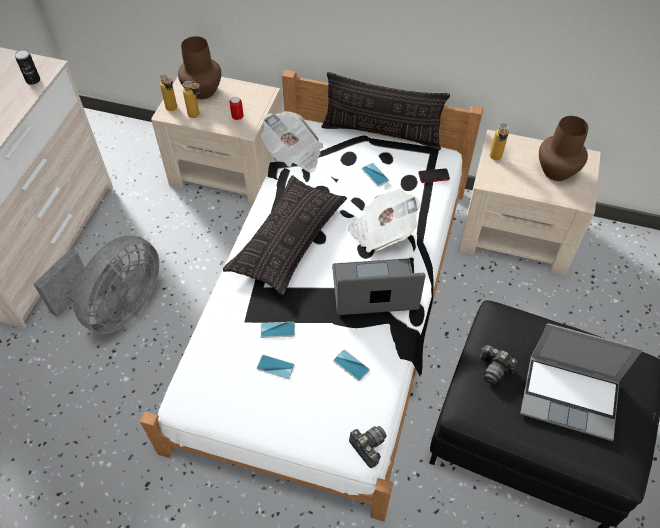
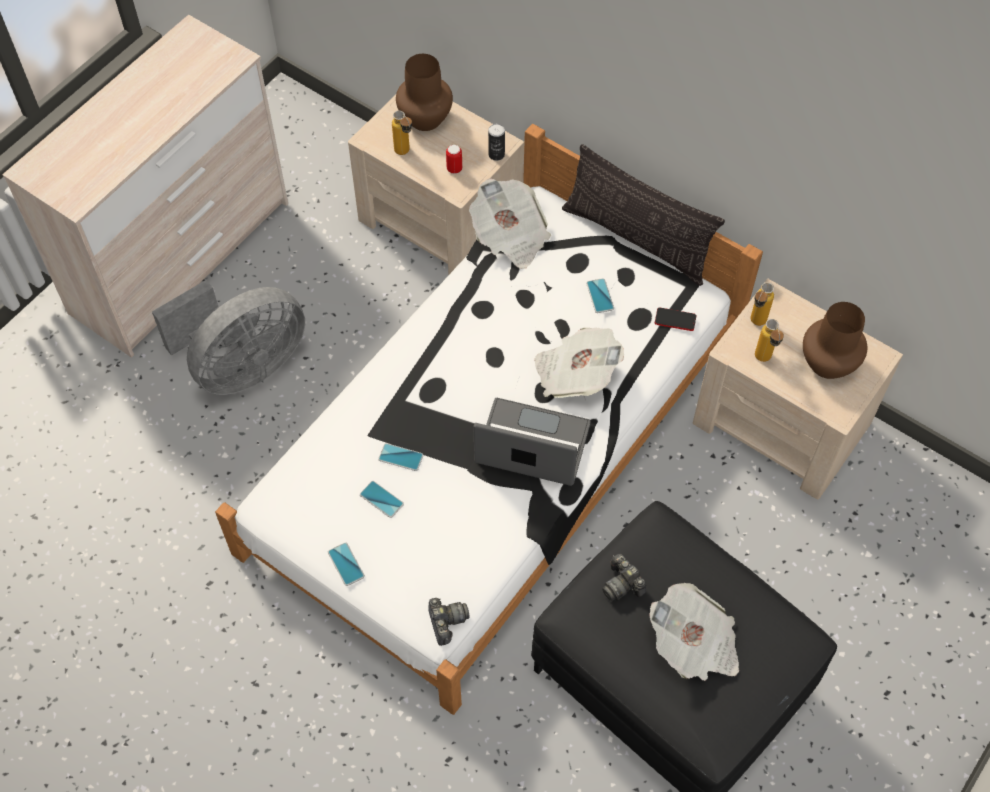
camera: 20 degrees right, 5 degrees up
(33, 80) = (213, 73): can -> can (496, 154)
(173, 110) = (379, 137): bottle -> bottle (764, 361)
(287, 240) = (457, 349): pillow -> none
(351, 365) = (467, 526): phone -> phone (346, 564)
(570, 397) = (694, 645): laptop -> newspaper

